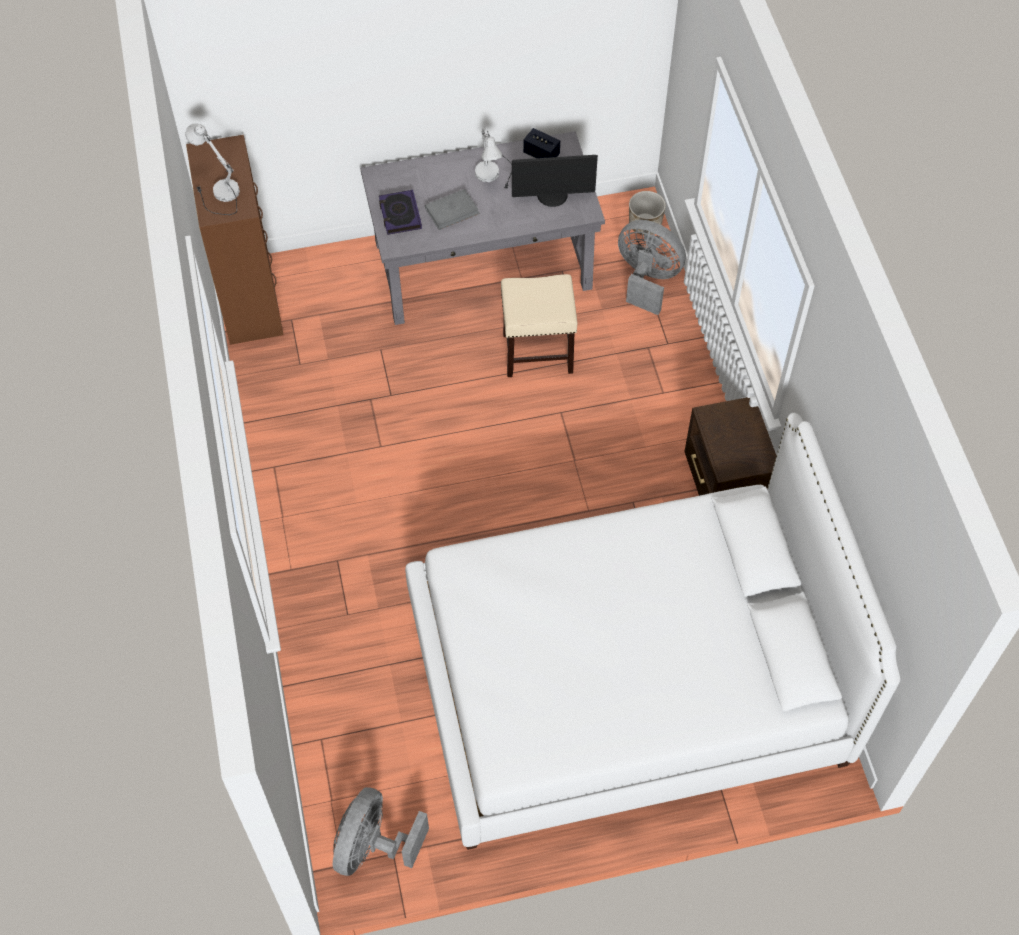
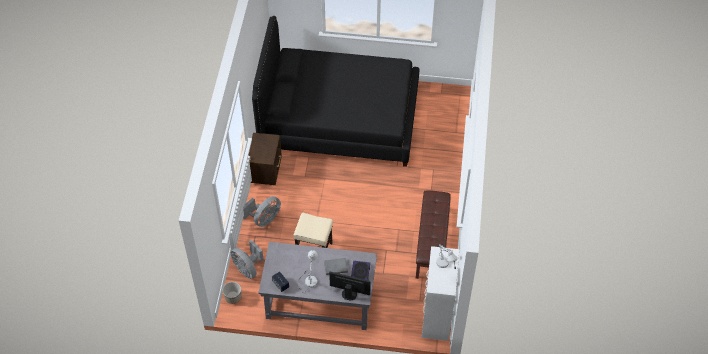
camera: 160 degrees left, 5 degrees down
(250, 299) = (436, 317): brown dresser -> white dresser
(299, 437) = (432, 244): none -> brown bench
(373, 846) = (447, 97): grey fan -> grey fan (264, 219)
(552, 196) = (286, 260): monitor -> monitor (349, 293)
(627, 681) = (339, 118): white bed -> black bed

